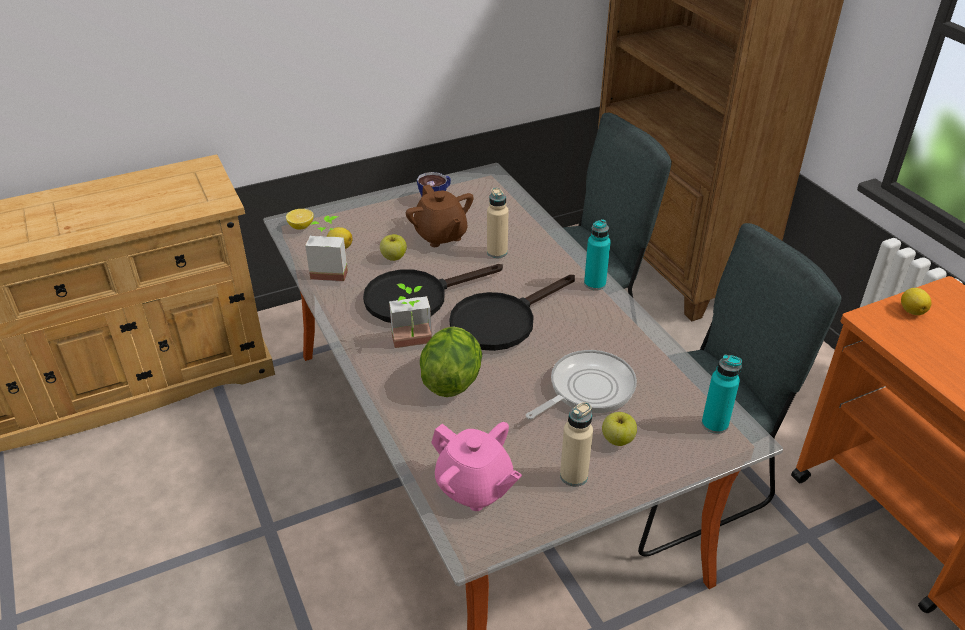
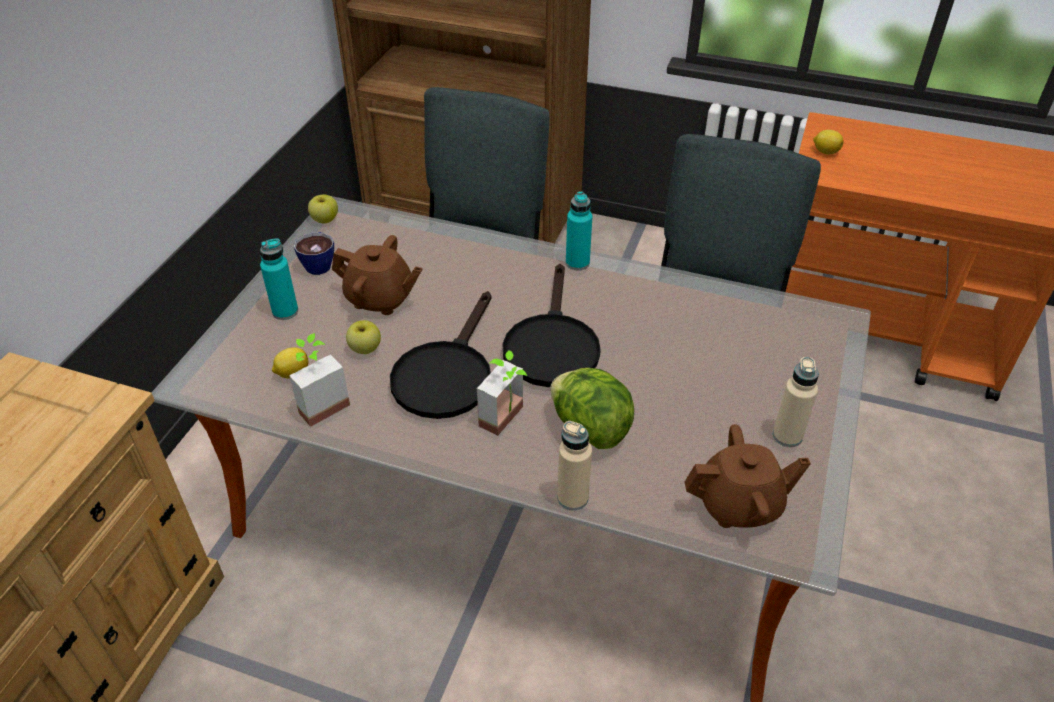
camera: 45 degrees left, 5 degrees up
(301, 226) = (213, 378): lemon -> none
(474, 488) = (739, 505): pink teapot -> brown teapot
(497, 252) = (456, 284): beige bottle -> beige bottle (572, 497)
(587, 389) = (698, 358): frying pan -> none
(617, 439) = (773, 383): apple -> apple (325, 219)
(714, 424) = (812, 322): turquoise bottle -> turquoise bottle (285, 311)

